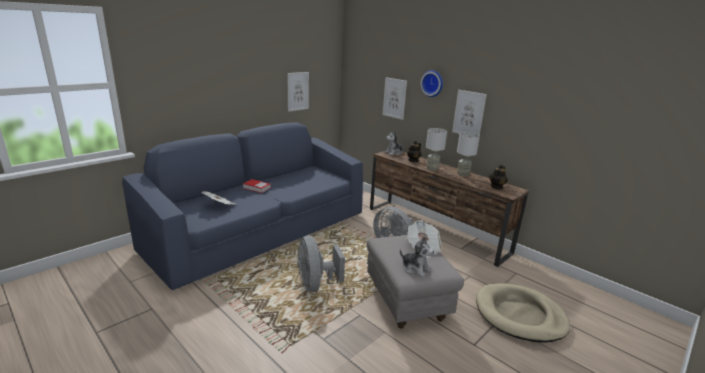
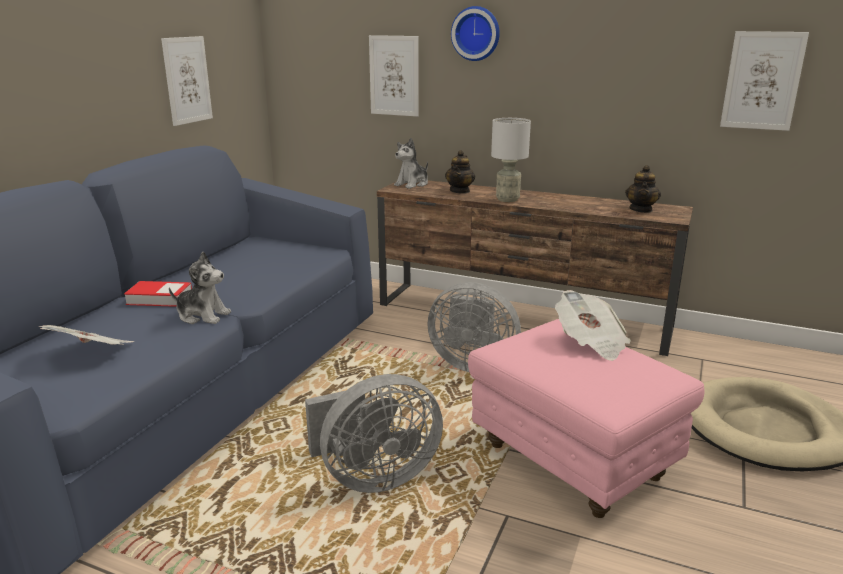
camera: 20 degrees left, 0 degrees up
(315, 284) = (374, 477): grey fan -> grey fan turned 75 degrees counterclockwise
(407, 302) = (574, 462): grey ottoman -> pink ottoman
(415, 268) = (615, 386): plush toy -> plush toy (203, 315)
(463, 174) = (566, 200): grey table lamp -> none
(469, 113) = (559, 83): picture -> picture (762, 81)

